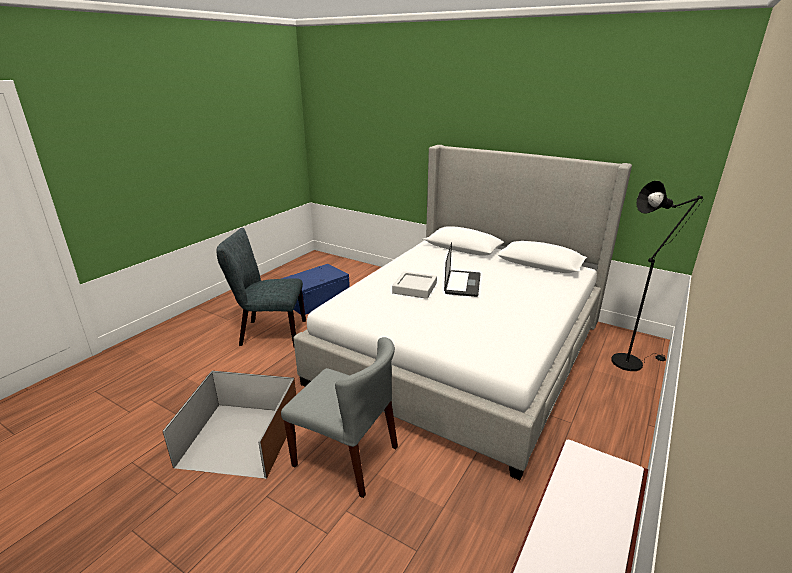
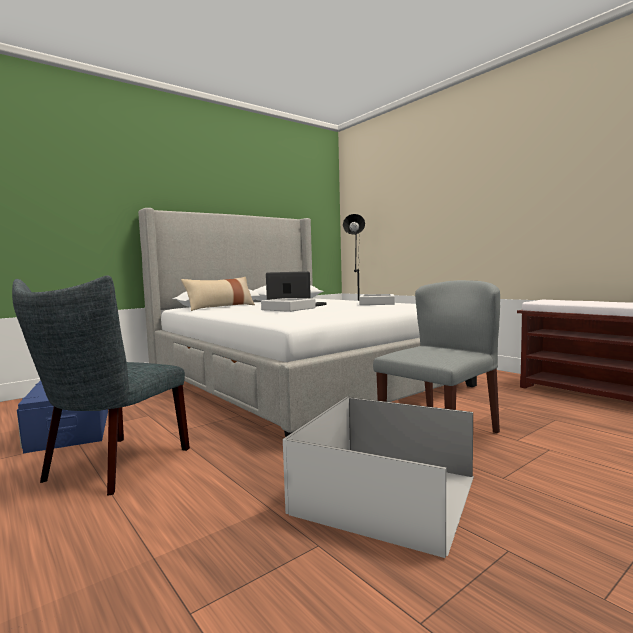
camera: 70 degrees left, 20 degrees down
(238, 438) = (385, 496): brown storage box -> white storage box
(444, 253) = (220, 307): none -> beige pillow
(517, 323) = (377, 303): none -> grey tray

